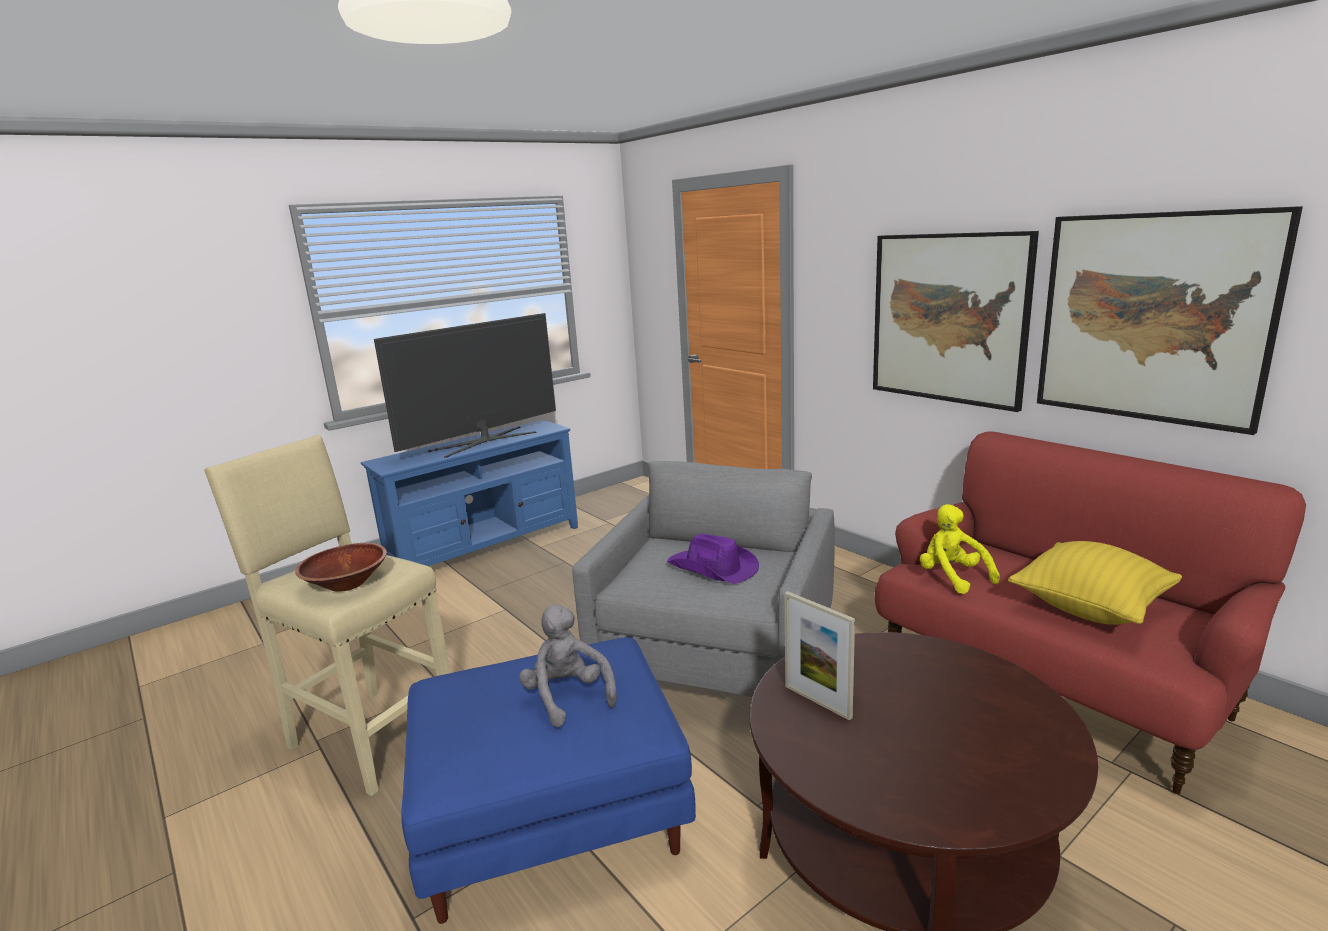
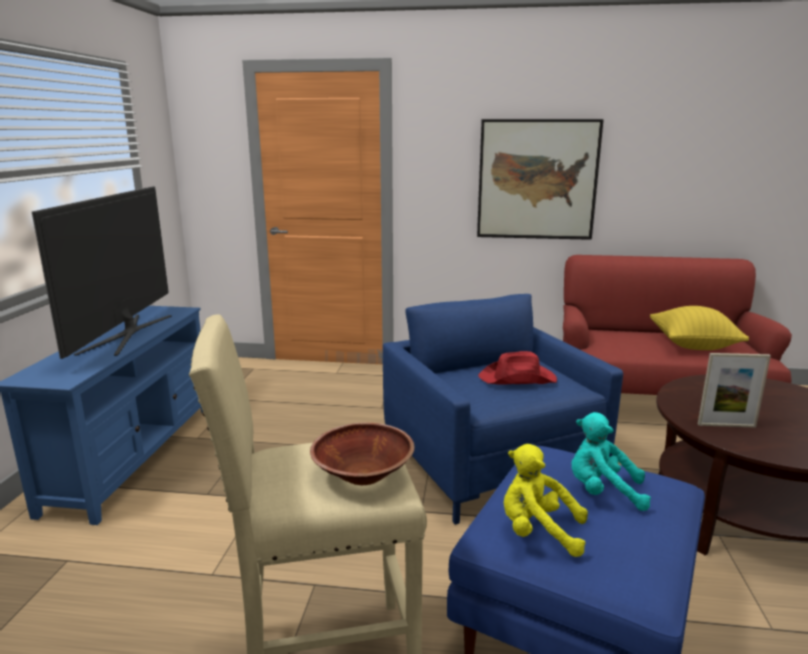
camera: 45 degrees left, 0 degrees up
(568, 697) = (603, 492): grey plush toy -> turquoise plush toy
(713, 568) = (518, 379): purple hat -> red hat
(716, 660) = (490, 462): grey armchair -> blue armchair
(952, 577) = (616, 349): yellow plush toy -> yellow plush toy (538, 532)
(1152, 318) = (671, 173): picture -> none

